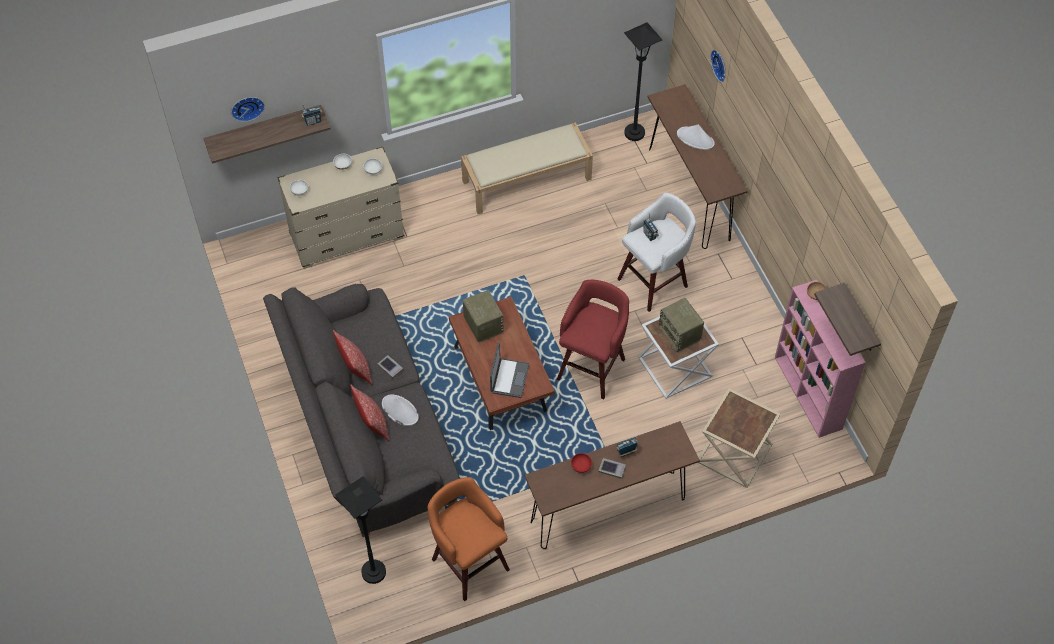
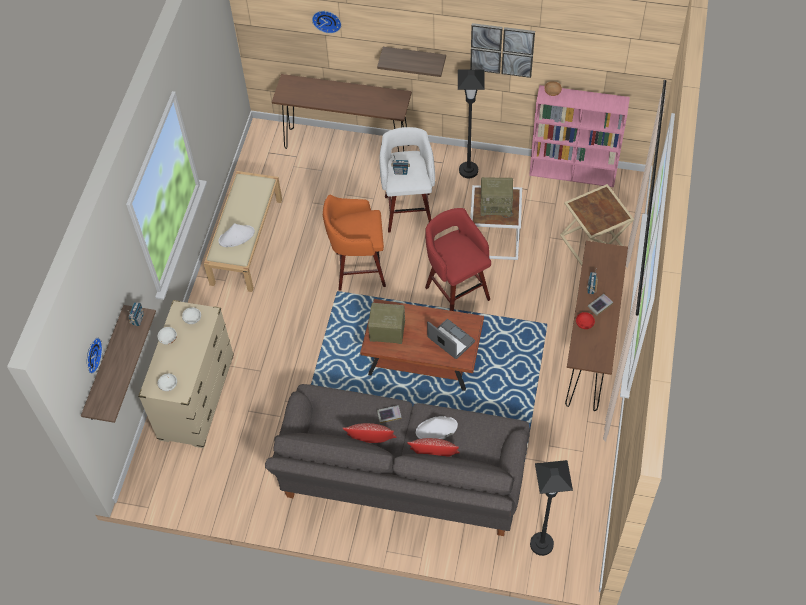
camera: 55 degrees left, 0 degrees up
(469, 562) = (576, 468): orange stool -> orange stool (358, 269)
(634, 133) = (261, 148): black floor lamp -> black floor lamp (468, 170)
(695, 139) = (338, 95): white hat -> white hat (236, 236)
(805, 216) = (502, 49): none -> picture
(860, 320) = (607, 72): shelf -> shelf (414, 59)

